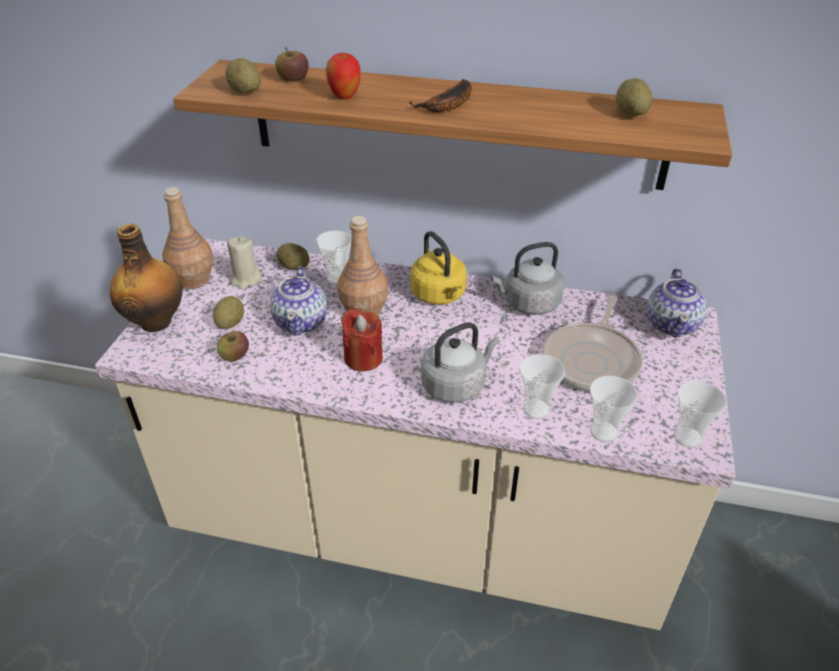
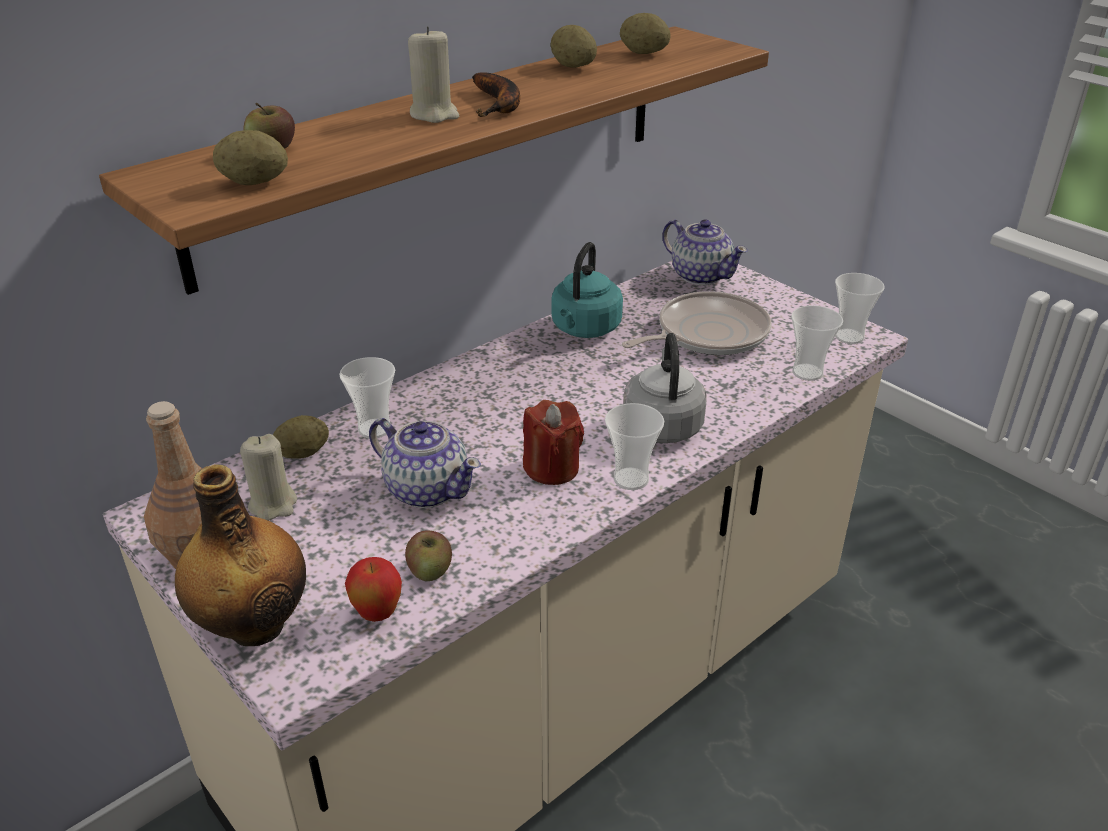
camera: 55 degrees left, 5 degrees down
(230, 323) = (353, 551): potato -> potato (573, 67)
(344, 97) = (383, 139): apple -> apple (377, 613)
(364, 310) = (464, 433): brown bottle -> none
(402, 95) = (434, 115): none -> beige candle
(440, 295) = (503, 373): yellow kettle -> none
(528, 304) = (584, 329): grey kettle -> turquoise kettle
(536, 409) = (745, 394): cup -> cup (631, 479)
(592, 360) = (707, 334): frying pan -> frying pan turned 90 degrees counterclockwise

